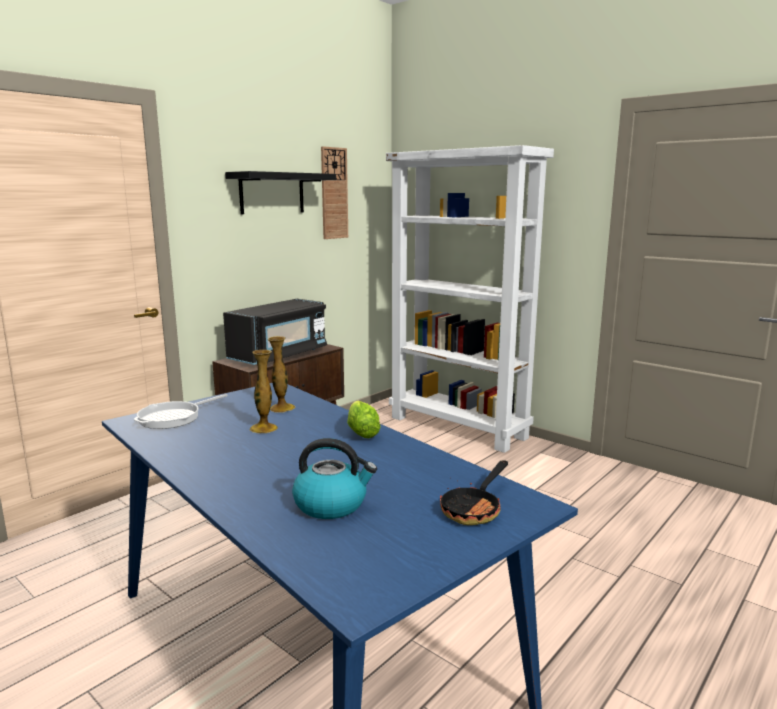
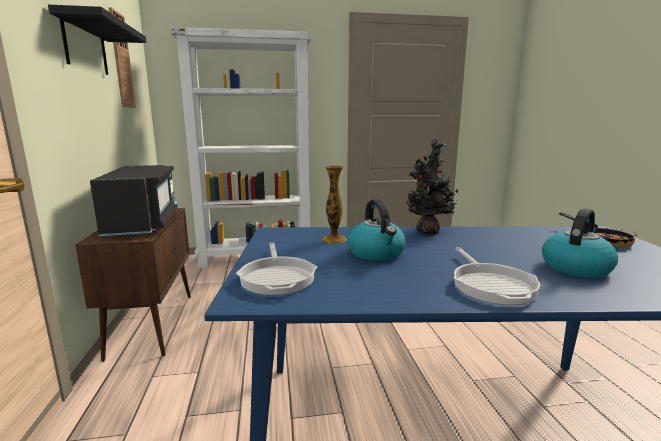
camera: 50 degrees left, 0 degrees up
(233, 477) = (491, 285): none -> frying pan
(263, 428) = (376, 253): vase -> kettle
(362, 431) = (429, 232): lettuce -> potted plant

